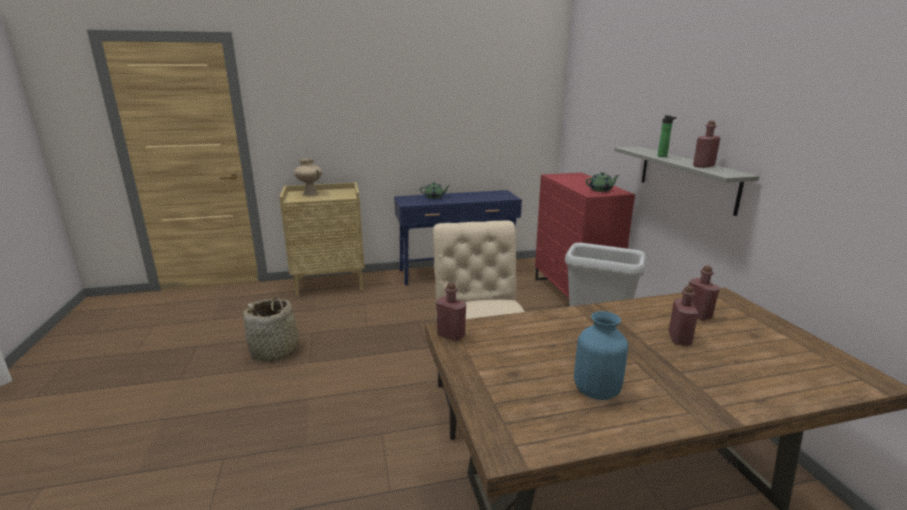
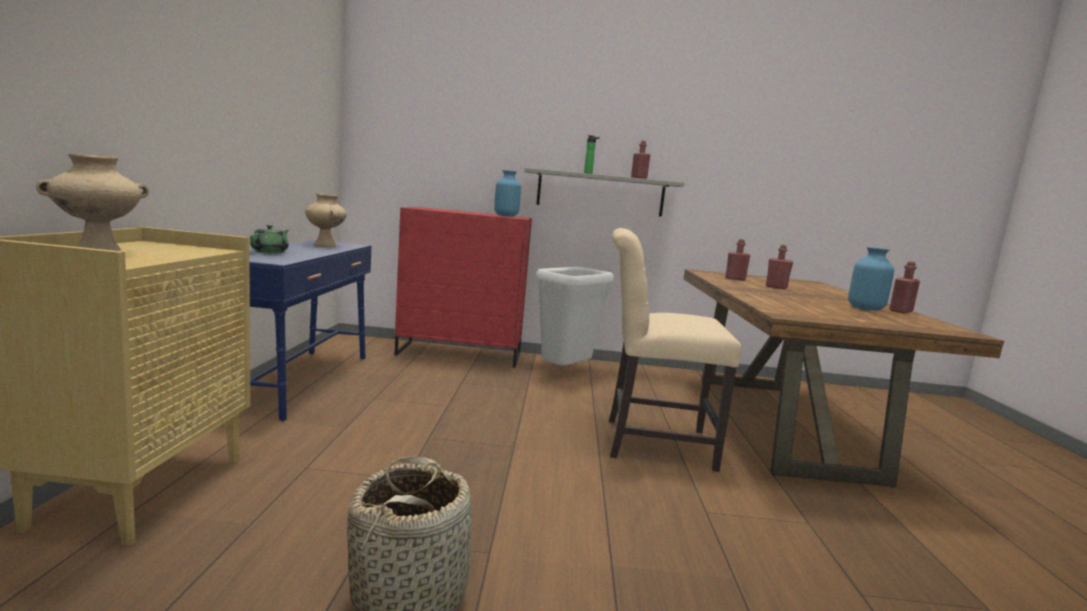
camera: 75 degrees left, 10 degrees down
(451, 335) = (796, 316): red bottle -> red bottle (900, 311)
(488, 196) = (326, 245): none -> beige vase
(601, 190) = (505, 216): green teapot -> blue vase

